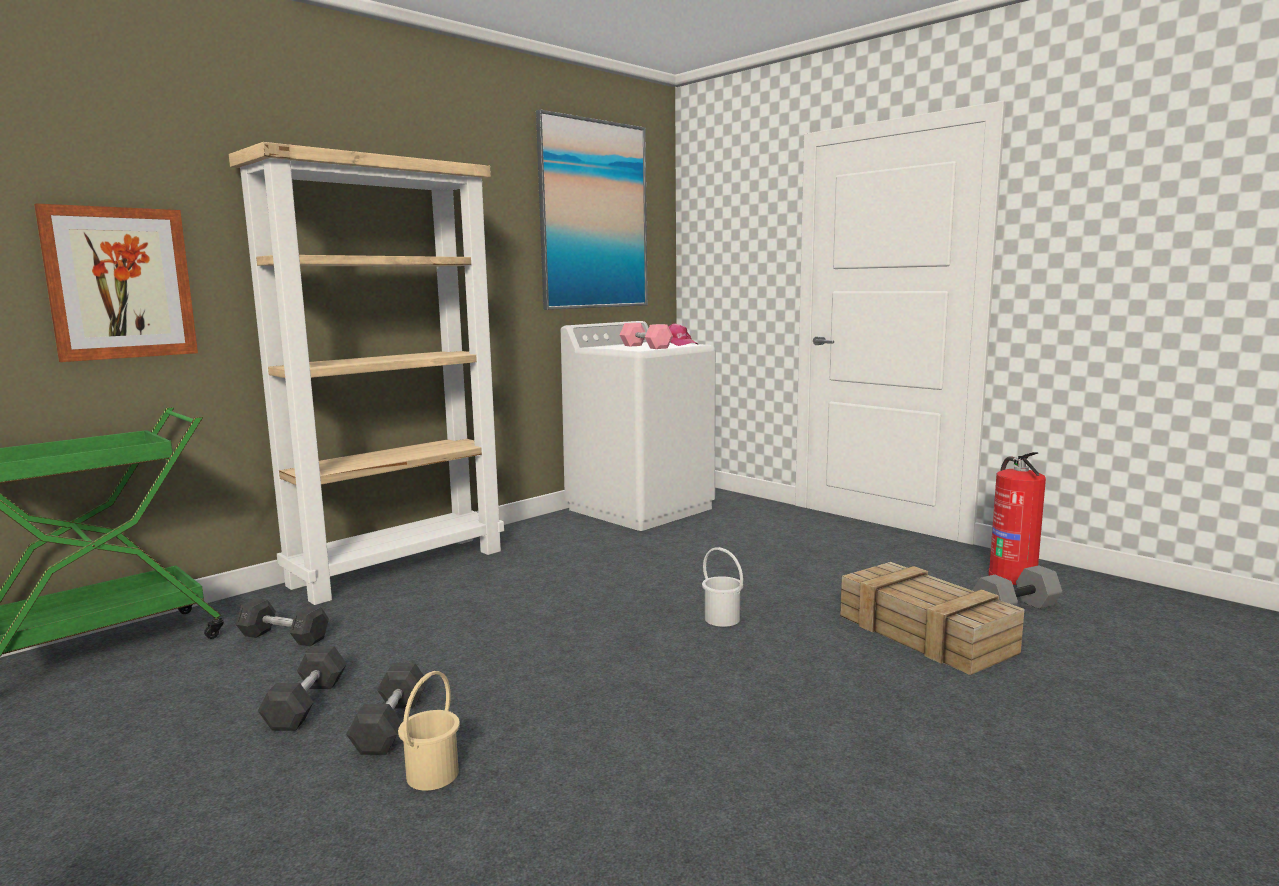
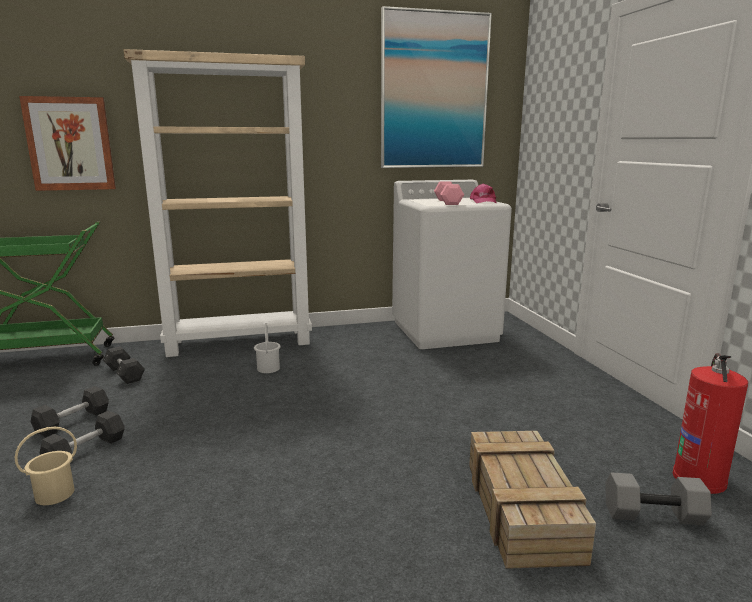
camera: 30 degrees right, 5 degrees up
(722, 619) = (374, 439): white bucket -> white bucket (268, 368)

